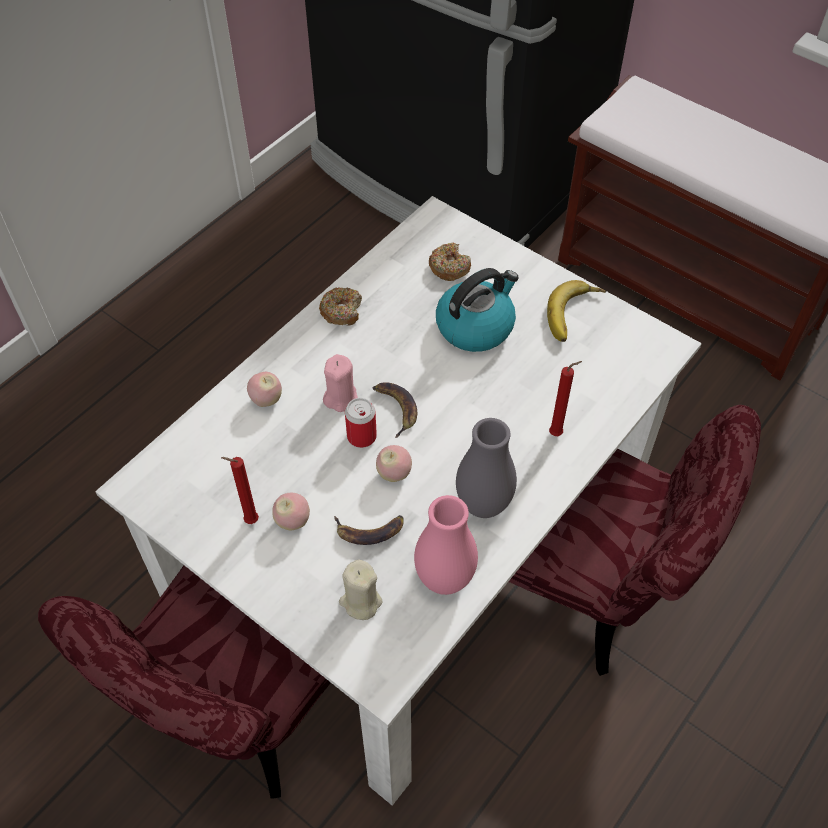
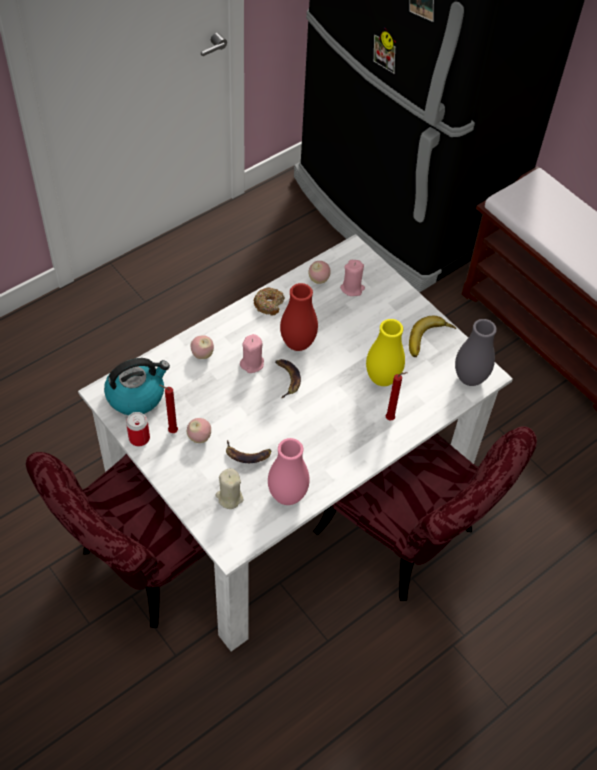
camera: 10 degrees right, 0 degrees up
(361, 436) = (259, 392): can -> can (139, 438)
(394, 474) = (273, 421): apple -> apple (318, 280)
(397, 357) = (297, 344): none -> red vase
(449, 267) = (352, 288): donut -> pink candle
(475, 326) = (358, 334): kettle -> kettle (136, 395)
(483, 504) = (327, 454): grey vase -> grey vase (469, 378)
(527, 380) = (382, 378): none -> yellow vase

